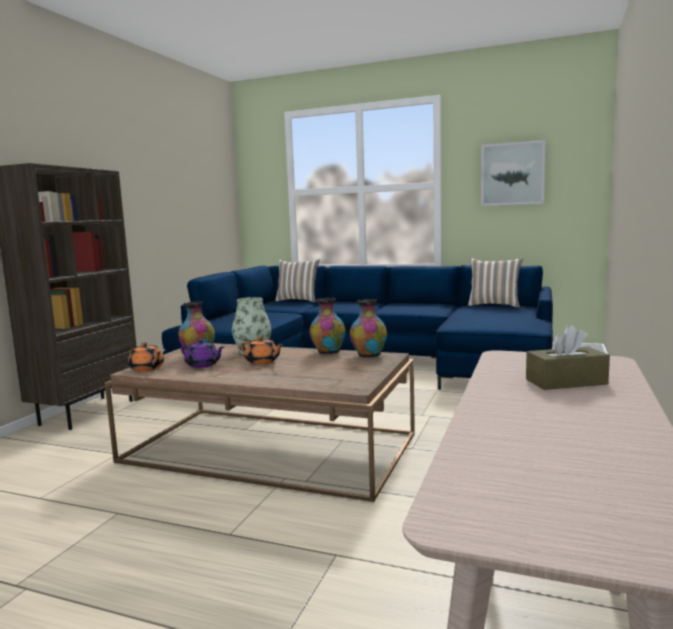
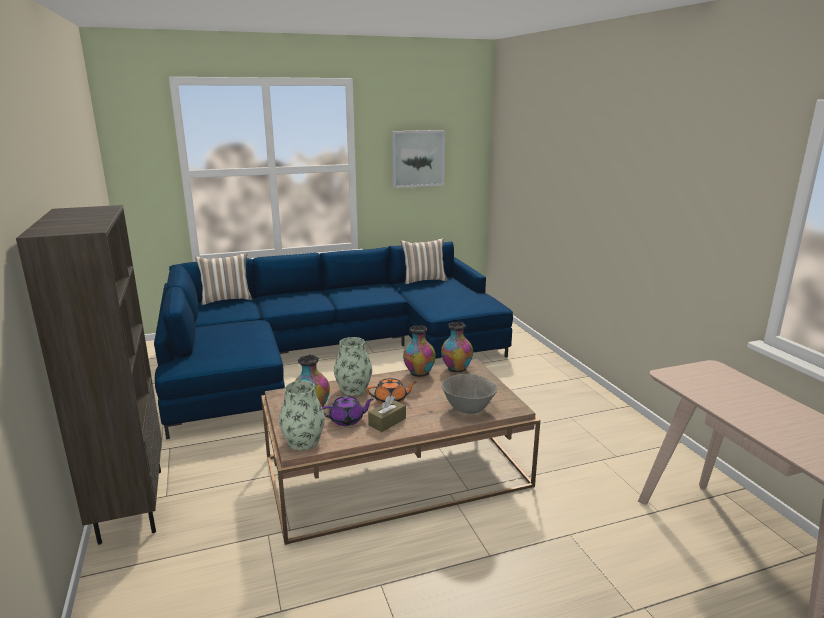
camera: 40 degrees left, 10 degrees up
(147, 368) = (303, 441): orange teapot -> vase
(309, 379) = (468, 409): none -> grey bowl
(566, 382) = (735, 391): brown tissue box -> brown tissue box (387, 422)

